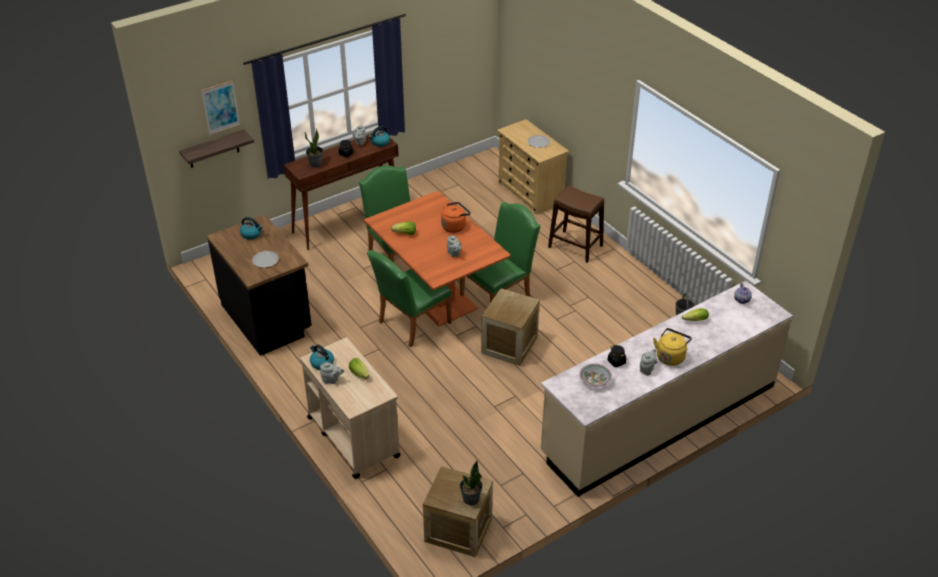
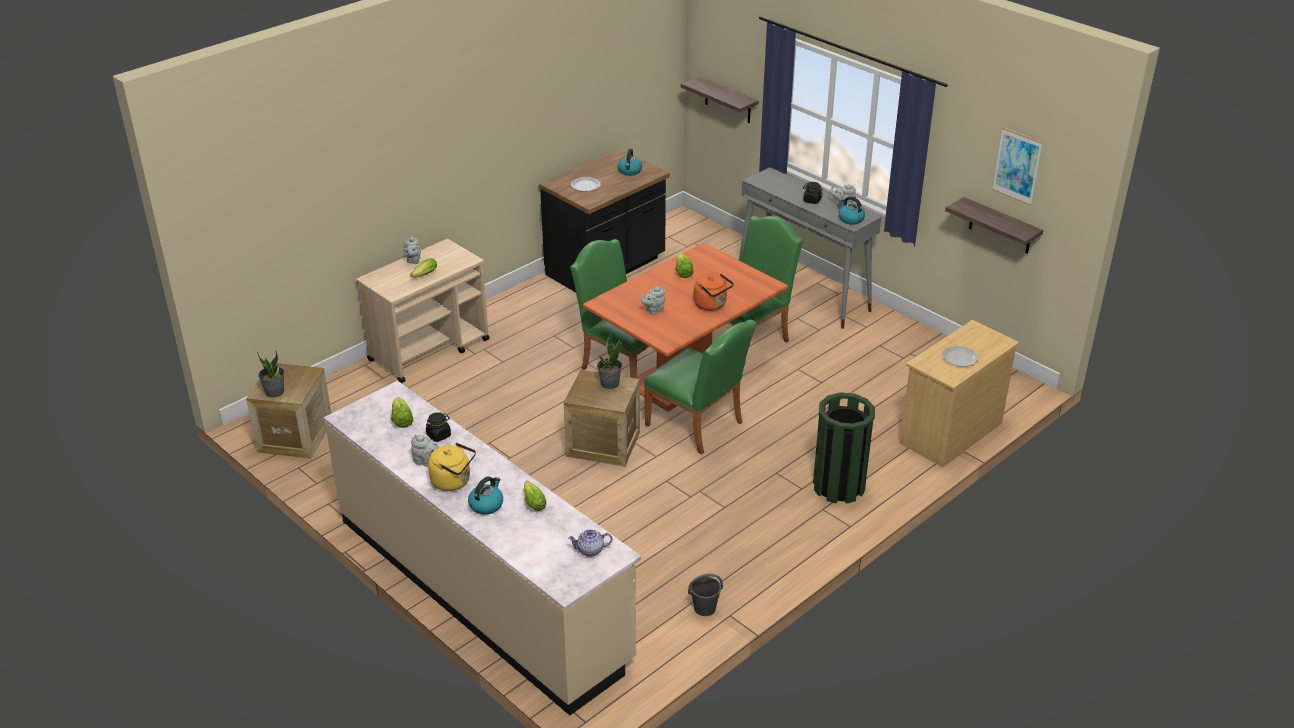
camera: 80 degrees right, 5 degrees down
(220, 107) = (742, 58): picture -> picture (1017, 166)
(316, 164) = (780, 185): potted plant -> potted plant (609, 383)
(321, 363) = (439, 251): kettle -> kettle (486, 504)
(348, 222) = (803, 292): brown console table -> grey console table
(446, 79) = (1000, 226): none -> shelf
(575, 246) = (838, 486): brown stool -> green trash can
(595, 381) = (401, 420): bowl -> lettuce

